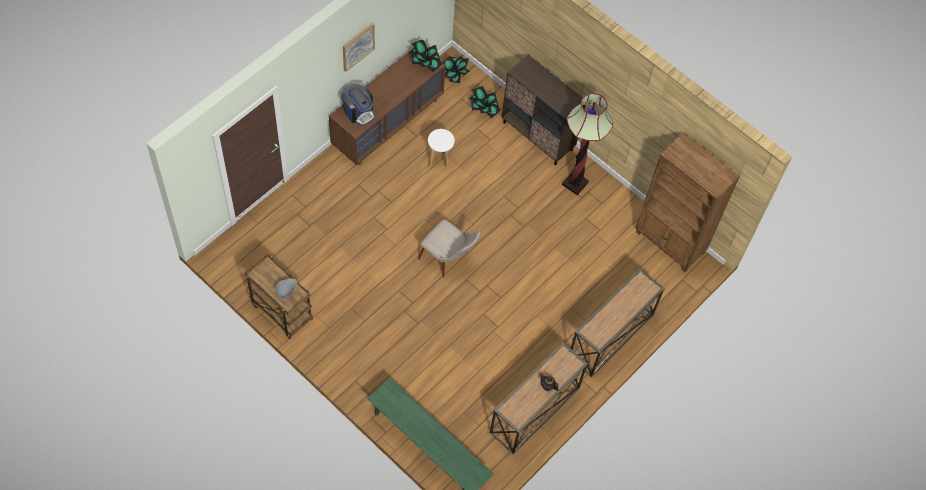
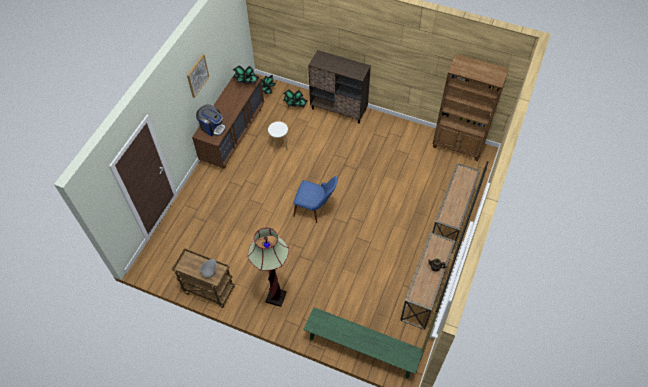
camera: 15 degrees left, 5 degrees down
(449, 259) = (315, 209): beige chair -> blue chair
(575, 183) = (377, 130): floor lamp -> floor lamp (276, 297)

